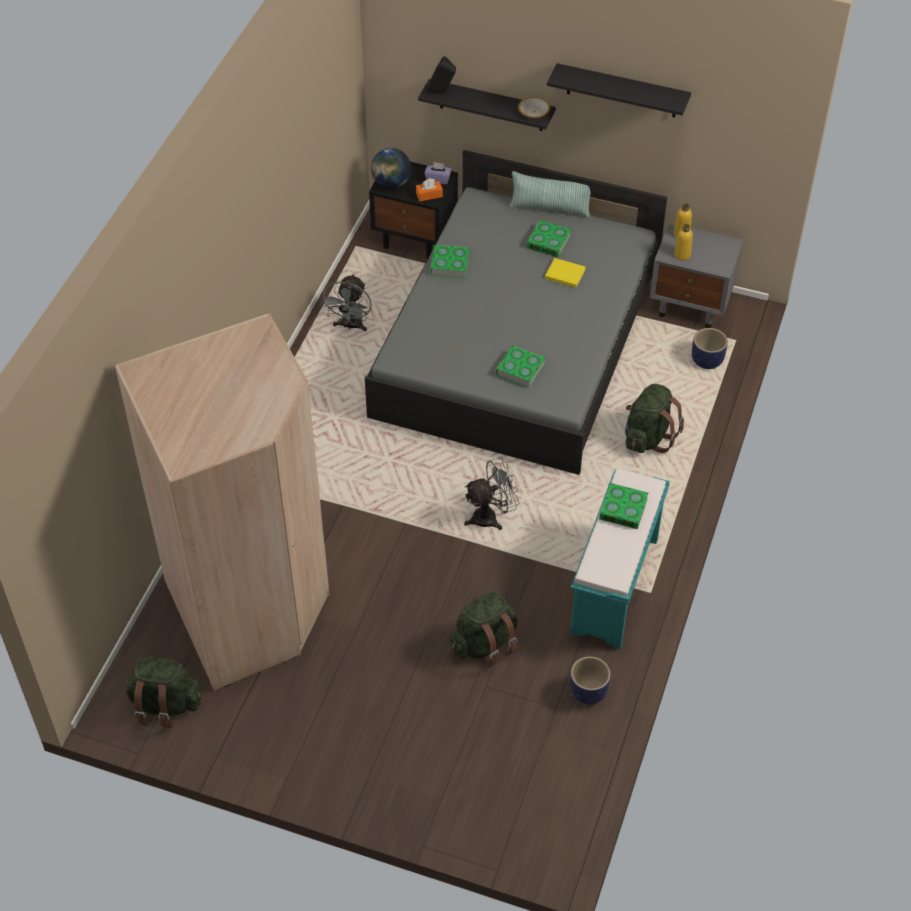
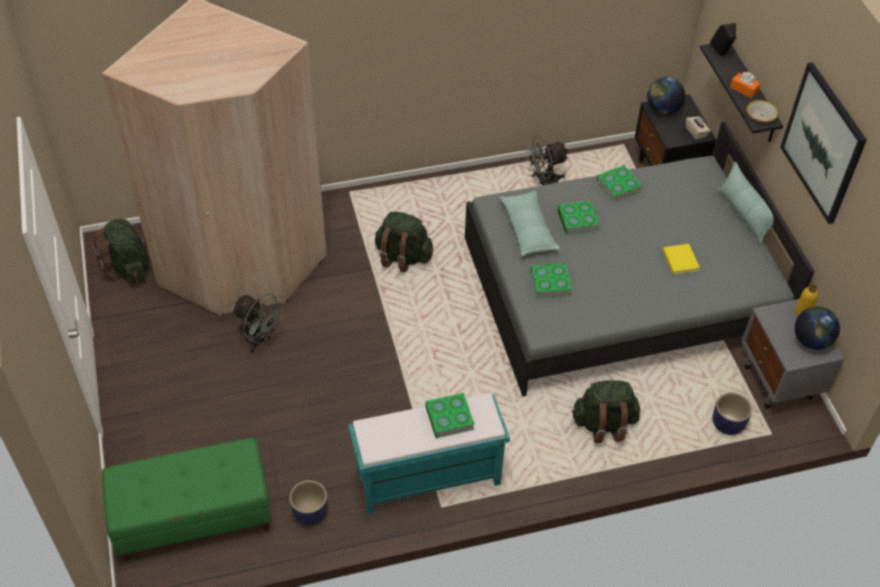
camera: 55 degrees right, 0 degrees up
(429, 195) = (674, 136): orange tissue box -> orange tissue box (744, 89)
(438, 179) = (696, 132): purple tissue box -> beige tissue box
(445, 350) = (528, 229): none -> pillow
(484, 644) = (307, 420): green backpack -> green backpack (402, 257)
(491, 517) = (433, 361): grey fan -> grey fan (260, 339)
(529, 787) = (193, 519): none -> green bench
(548, 242) = (705, 232): book -> book (577, 220)
(622, 91) = (823, 143): black shelf -> picture
(682, 254) = (779, 324): yellow bottle -> none
(712, 247) = (811, 341): none -> globe

